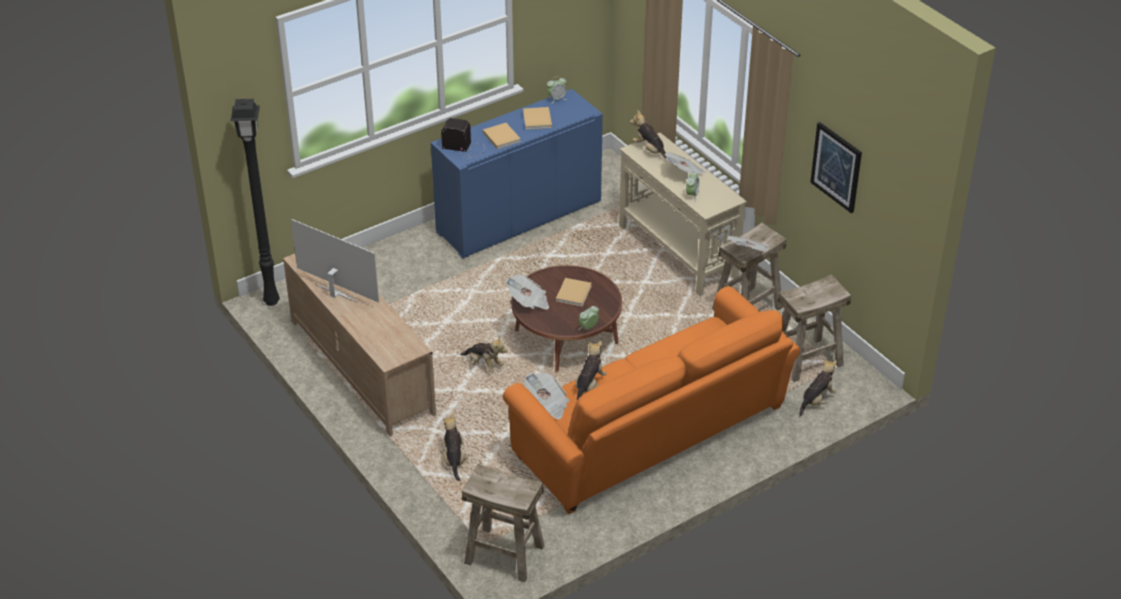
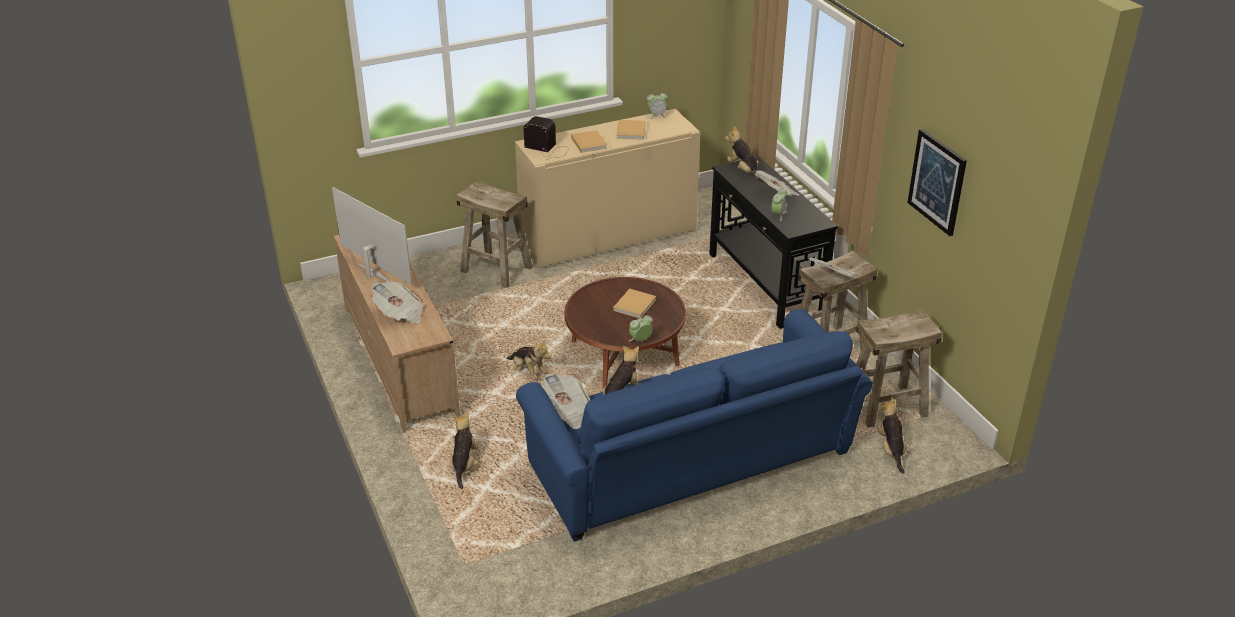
camera: 10 degrees right, 5 degrees down
(270, 302) = (332, 288): black floor lamp -> none
(503, 554) = (485, 578): beige stool -> beige stool (496, 269)
(519, 217) = (608, 237): blue cabinet -> beige cabinet
(528, 302) = (583, 308): newspaper -> newspaper (400, 314)
(653, 436) = (694, 467): orange sofa -> blue sofa
(677, 253) = (765, 285): beige console table -> black console table
(817, 400) = (891, 450): plush toy -> plush toy turned 60 degrees counterclockwise

